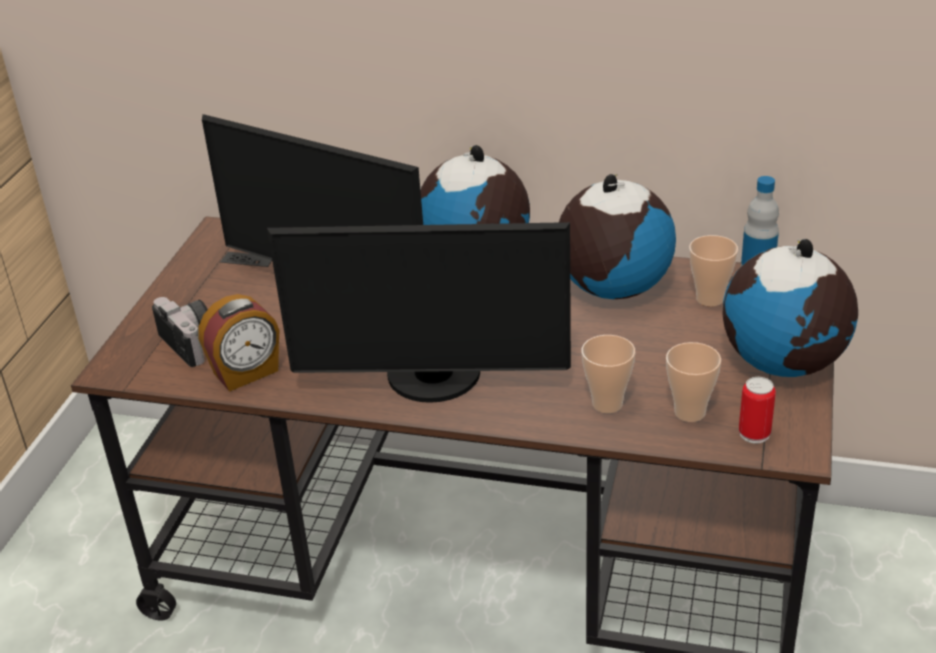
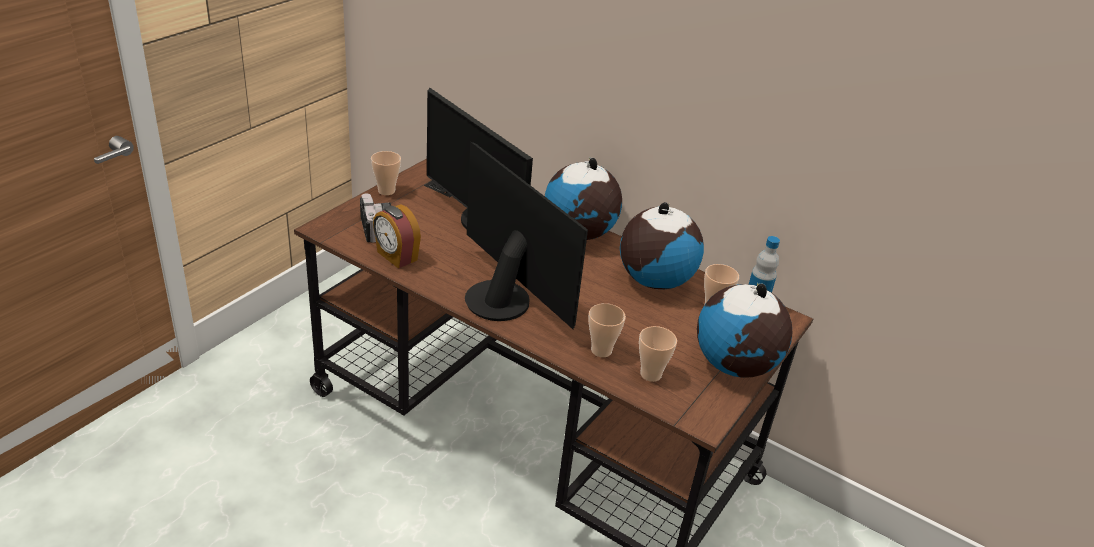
camera: 15 degrees right, 0 degrees up
(172, 287) = (386, 191): none -> cup
(246, 373) = (396, 256): alarm clock -> alarm clock turned 60 degrees clockwise
(433, 380) = (503, 298): monitor -> monitor turned 150 degrees counterclockwise
(754, 433) = (684, 402): can -> none

